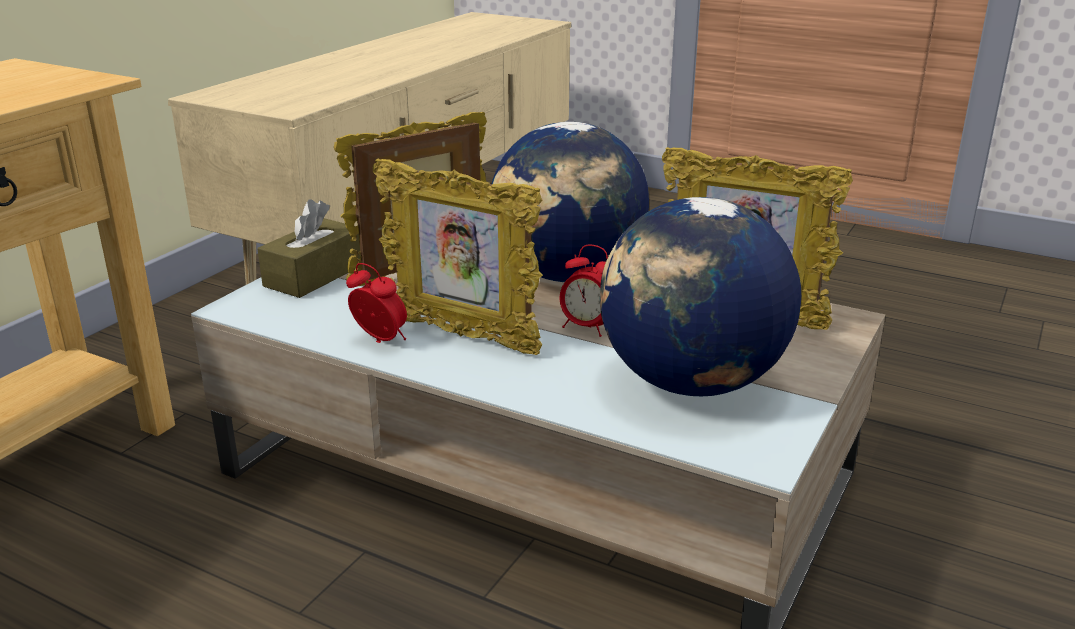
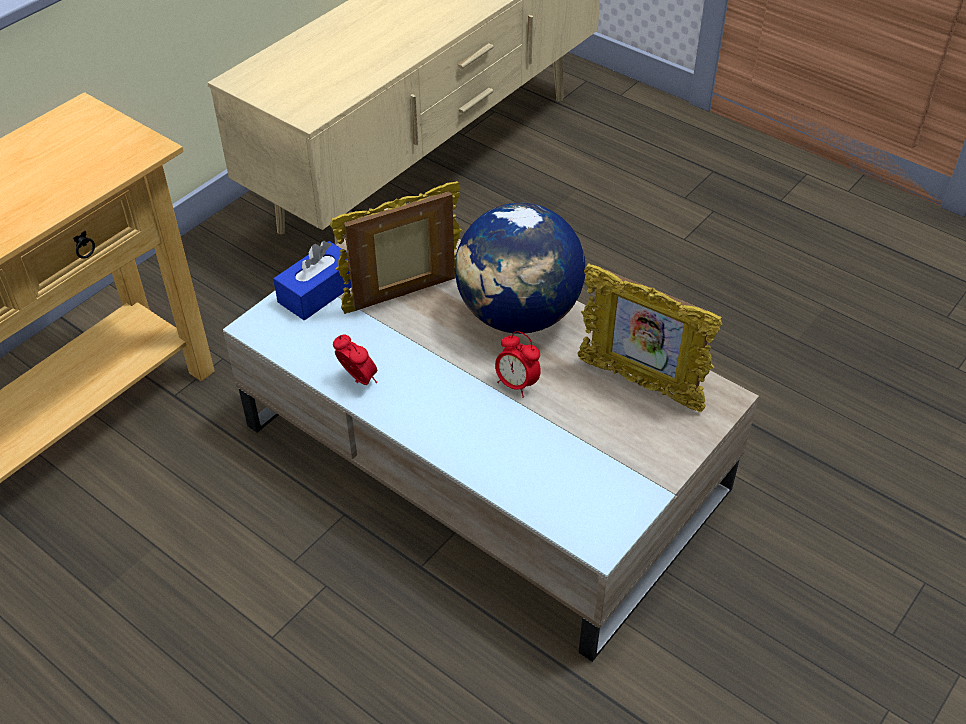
camera: 10 degrees right, 20 degrees up
(314, 275) = (318, 292): brown tissue box -> blue tissue box
(462, 335) = (419, 381): picture frame -> none
(691, 383) = (575, 458): globe -> none

